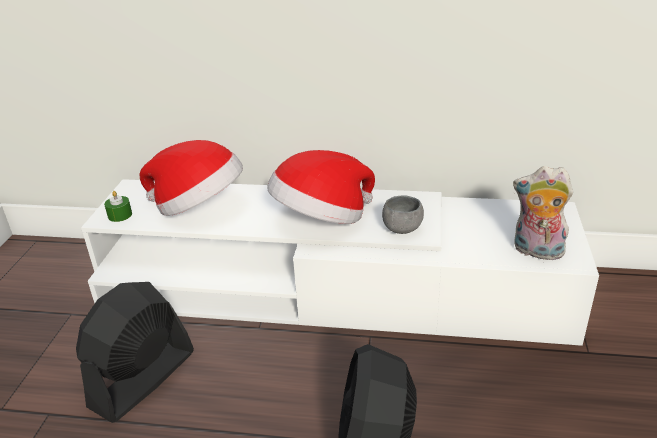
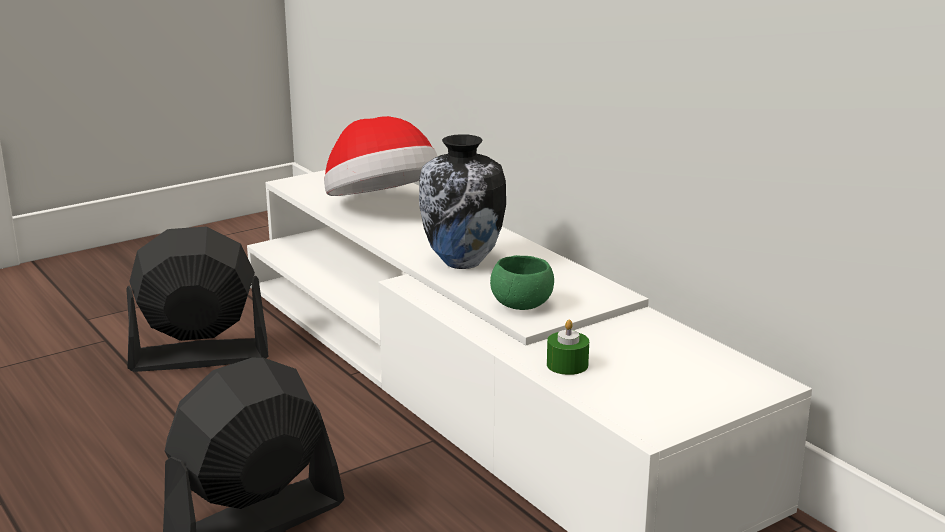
camera: 45 degrees right, 10 degrees down
(120, 215) = (309, 185): green candle -> green candle (567, 365)
(321, 219) = (463, 262): hat -> vase
(402, 228) = (522, 305): grey bowl -> green bowl
(536, 252) = (629, 399): plush toy -> none

